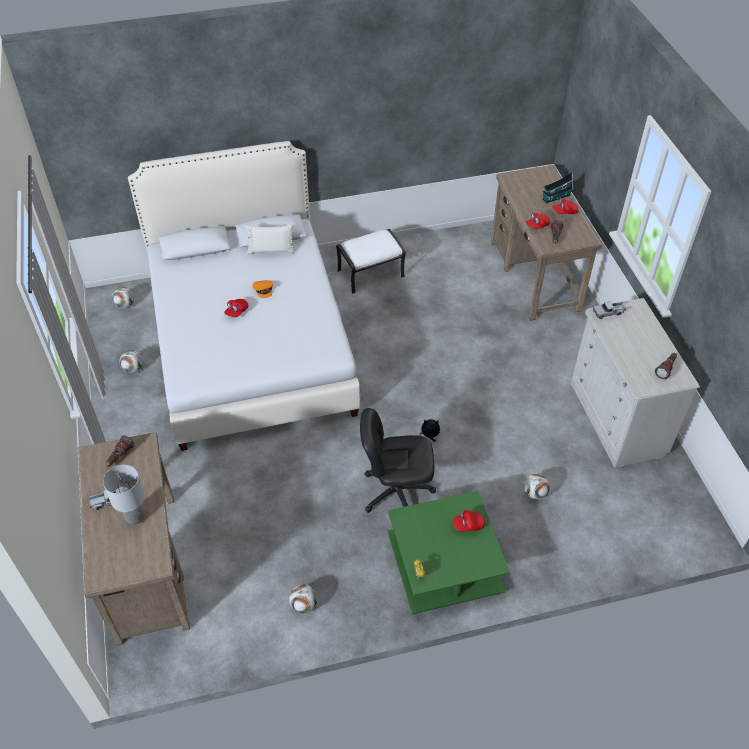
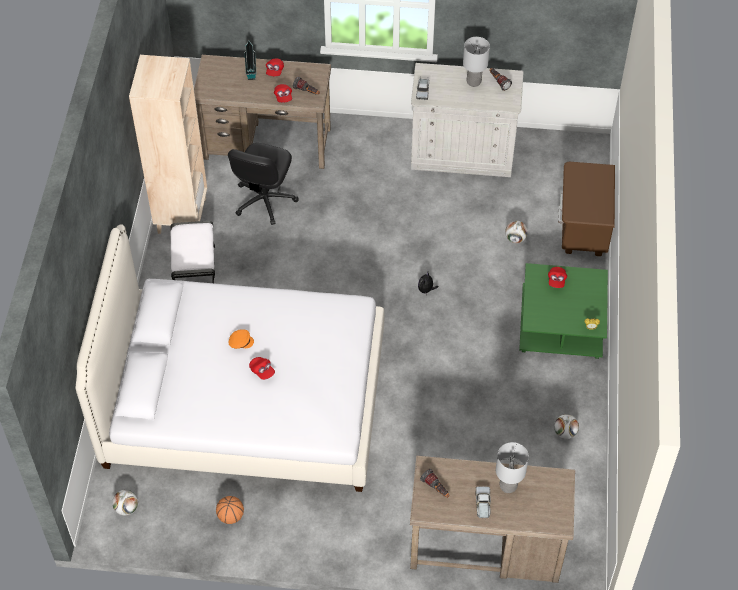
camera: 70 degrees left, 5 degrees up
(133, 369) = (231, 516): football -> basketball
(270, 250) = (183, 322): white pillow -> none
(396, 491) = (476, 333): black office chair -> black office chair (264, 200)
(423, 248) = (181, 215): none -> beige bookcase
(580, 552) = (581, 231): none -> brown nightstand
(650, 349) = (473, 82): none -> grey table lamp

